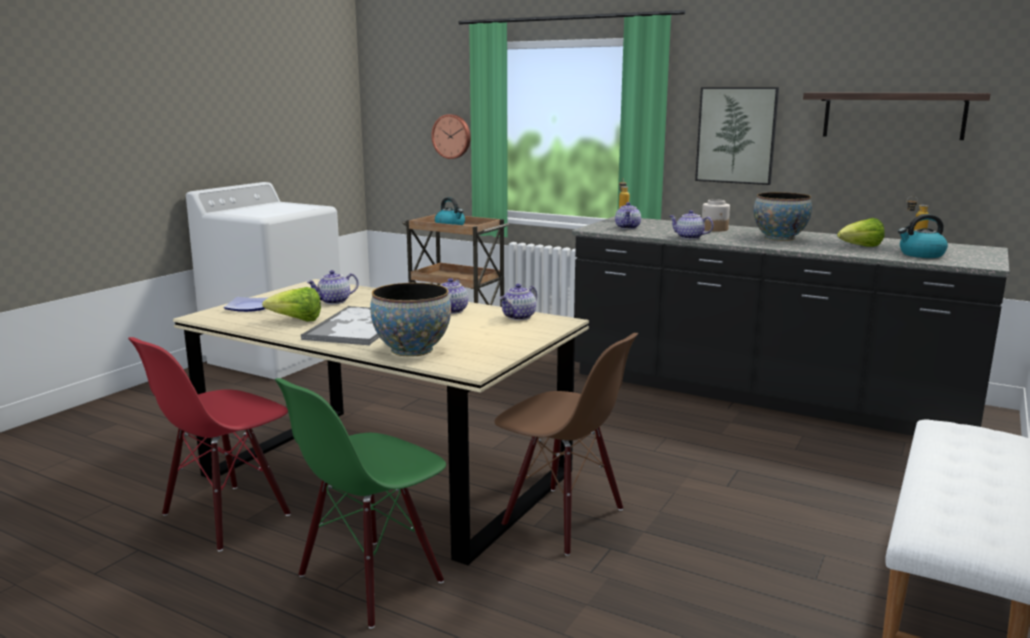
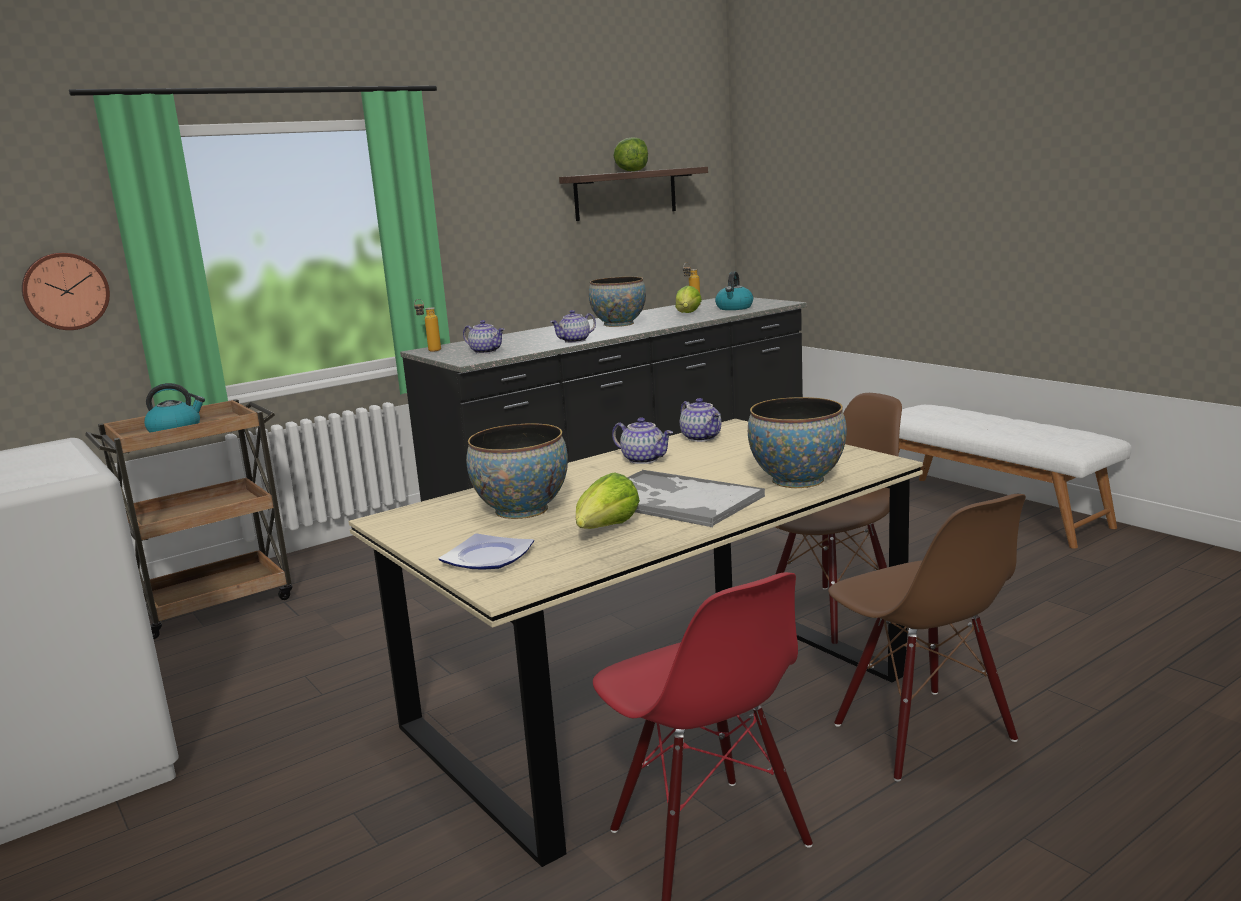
camera: 65 degrees left, 0 degrees up
(334, 302) = (522, 510): teapot -> bowl
(371, 580) = (921, 733): green chair -> brown chair
(715, 229) = (545, 333): jar -> none
(736, 135) = (498, 230): picture -> none
(891, 92) = (632, 171): none -> lettuce

